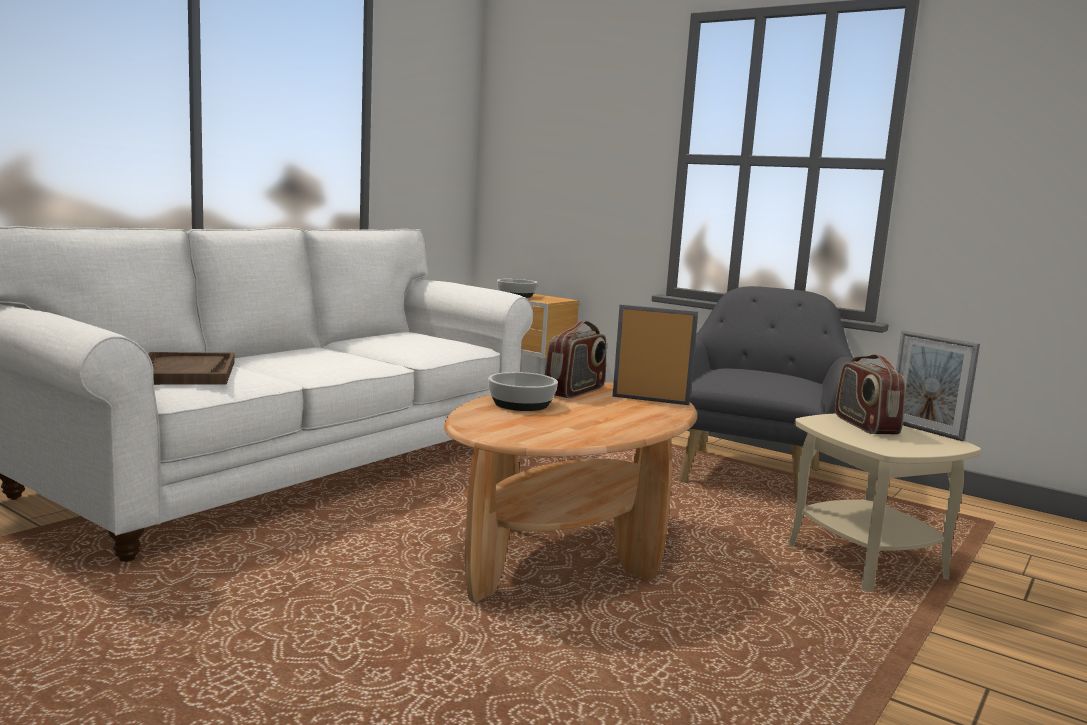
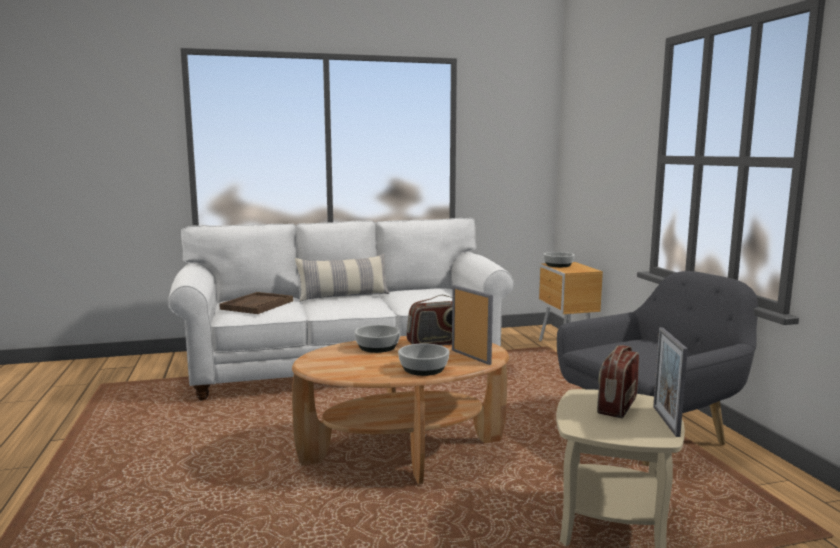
camera: 40 degrees right, 0 degrees up
(286, 352) = (343, 296): none -> pillow
(640, 419) = (423, 369): none -> bowl

